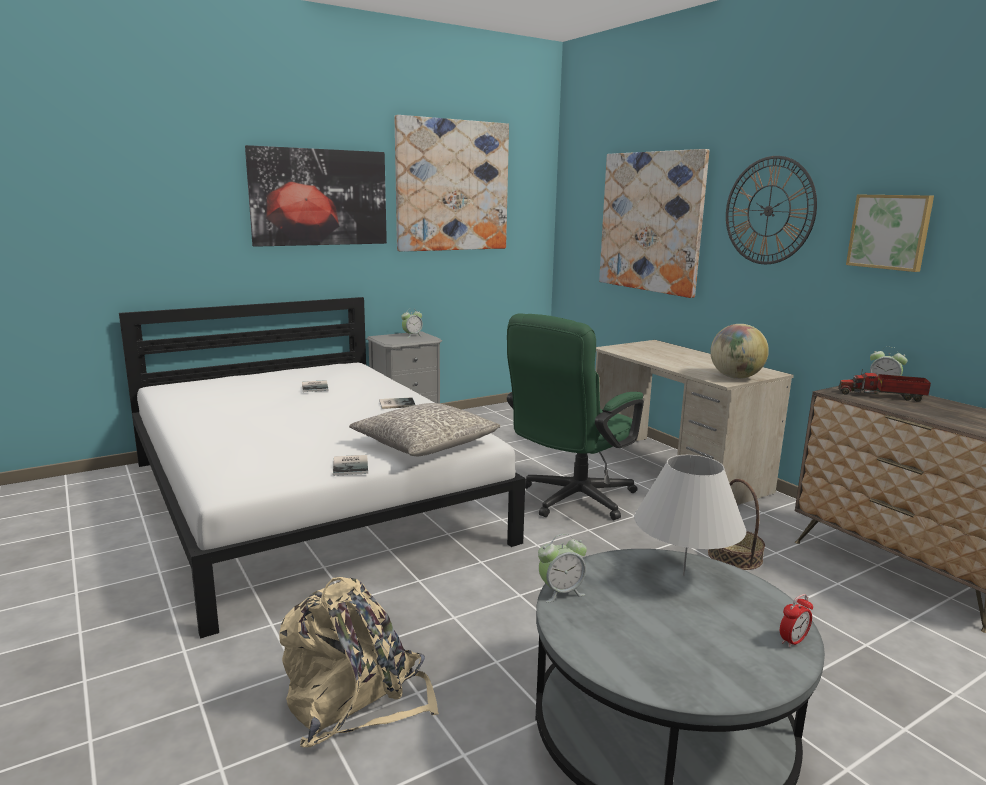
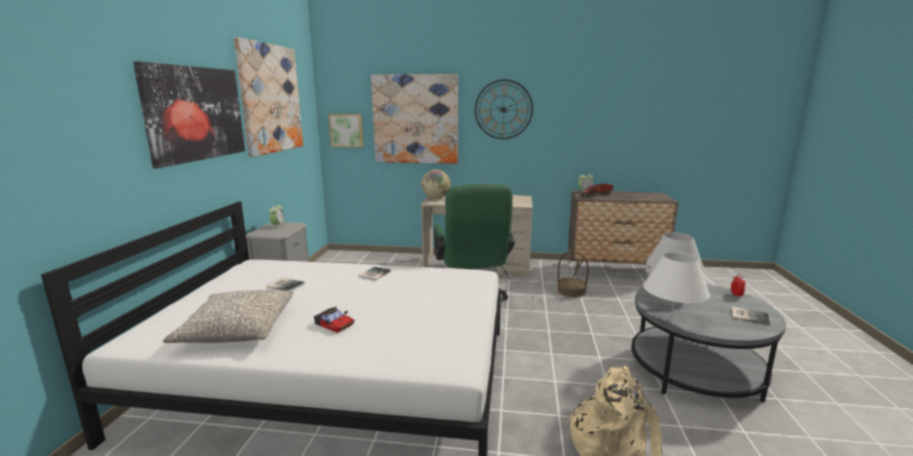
camera: 50 degrees left, 0 degrees up
(261, 425) = (334, 324): none -> toy car
(352, 465) = (471, 316): book -> book (748, 316)
(425, 444) = (463, 288): grey pillow -> grey pillow (238, 329)
(561, 592) = (671, 320): alarm clock -> white table lamp
(735, 377) = (521, 202): globe -> globe (435, 198)
(890, 232) = (573, 117): picture -> picture (346, 130)

